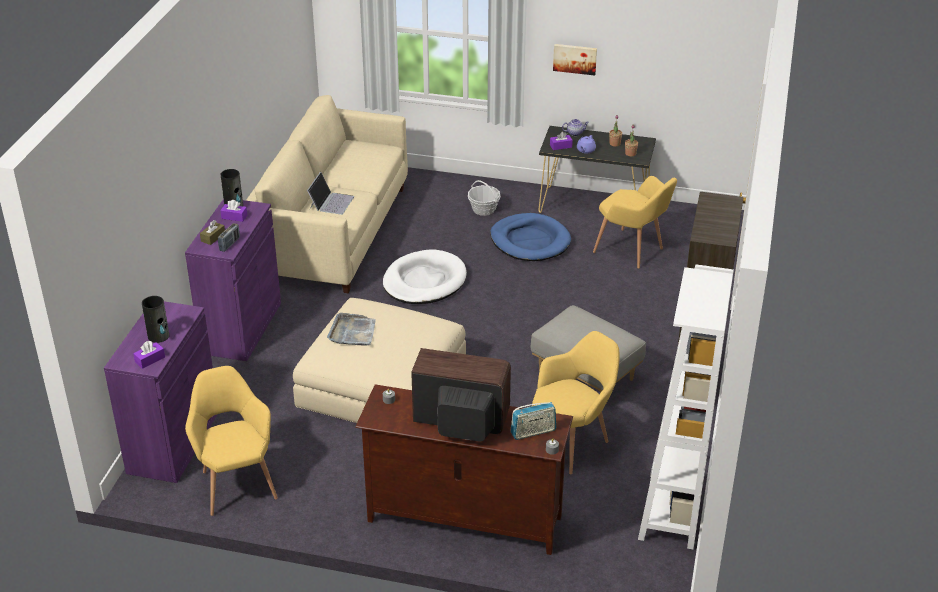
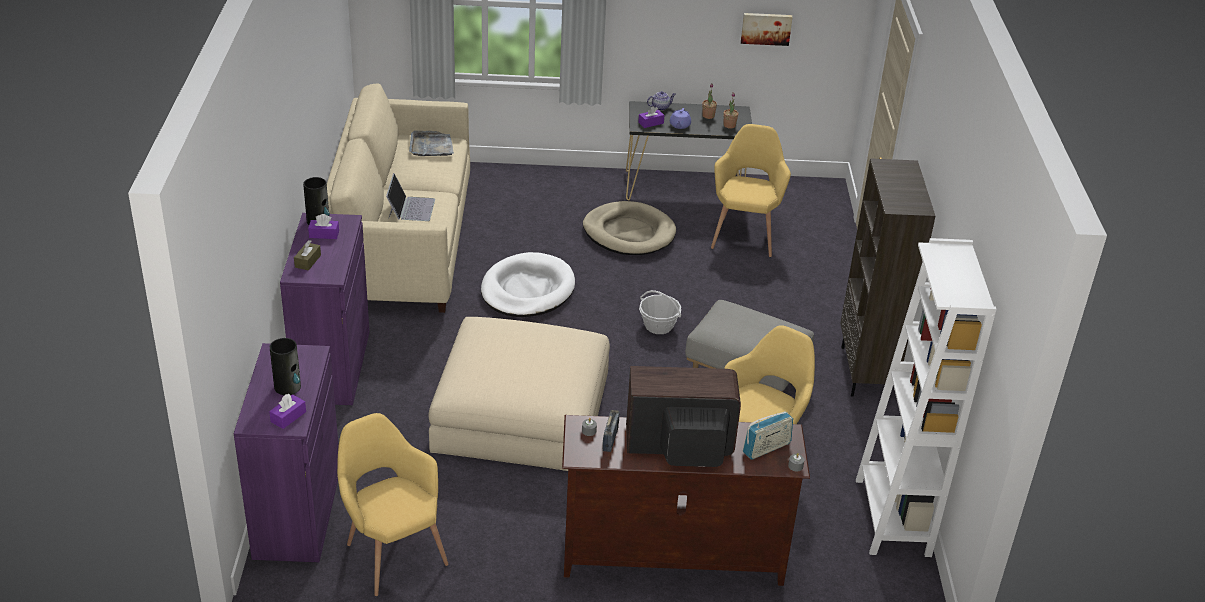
camera: 15 degrees left, 0 degrees up
(229, 244) = (331, 267): radio -> radio (610, 439)
(352, 332) = (489, 357): grey tray -> grey tray (431, 146)
(483, 209) = (564, 202): basket -> basket (658, 326)
(530, 241) = (629, 233): blue dog bed -> beige dog bed
(575, 58) = (660, 23): picture -> picture (766, 28)
(633, 252) = (744, 234): yellow armchair -> yellow armchair turned 105 degrees counterclockwise

